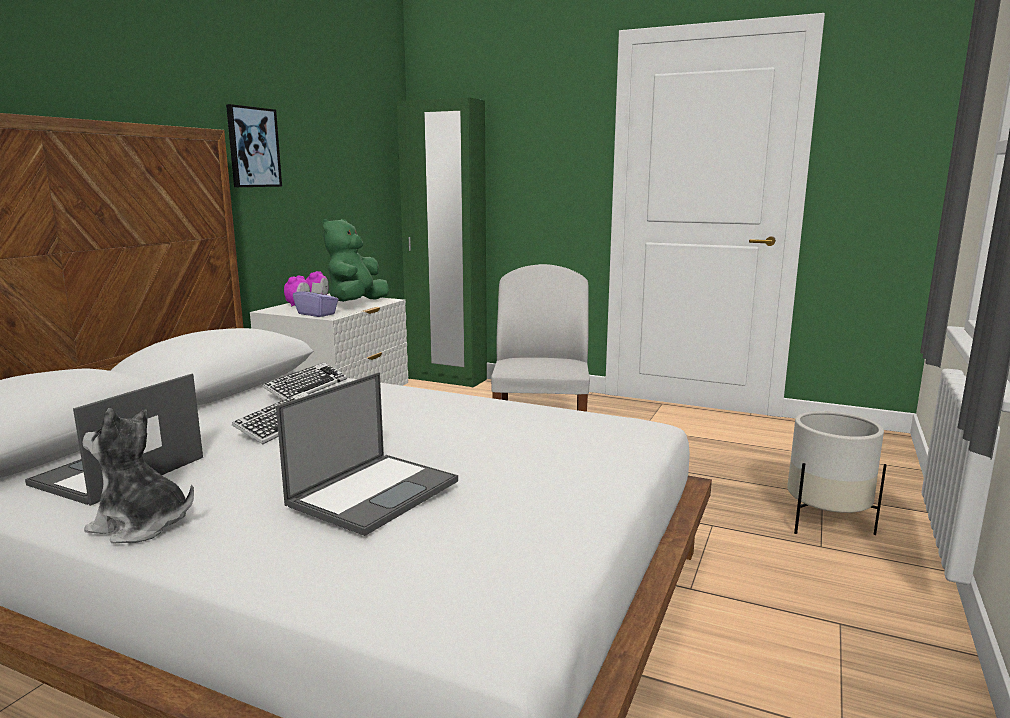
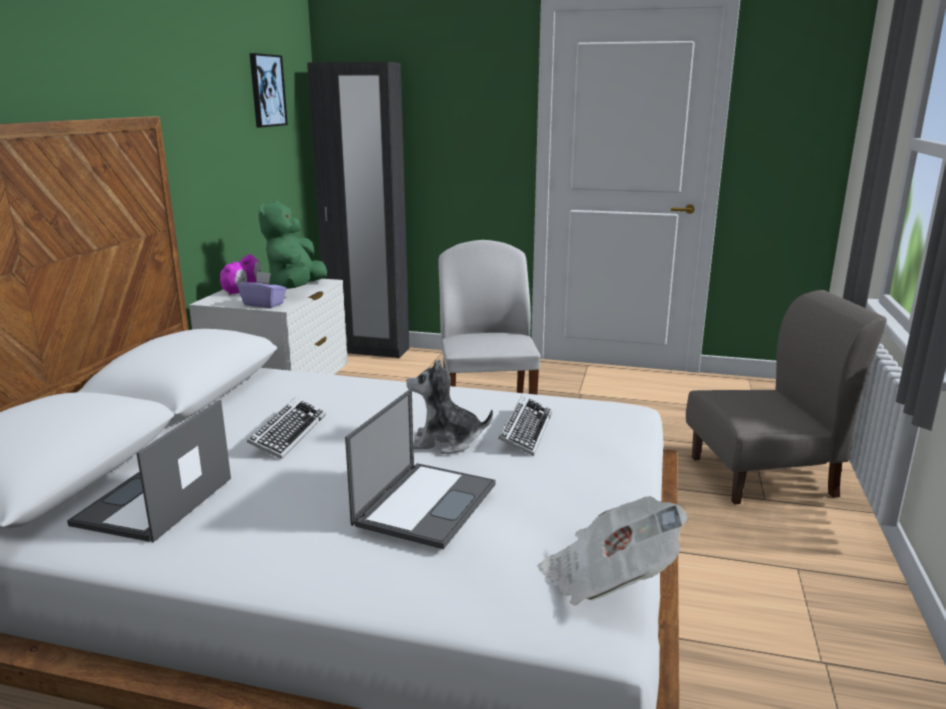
camera: 10 degrees left, 5 degrees up
(142, 525) = (220, 558): plush toy -> plush toy (446, 441)
(253, 147) = (179, 128): picture -> picture (267, 90)
(306, 388) = (284, 389): keyboard -> keyboard (525, 431)
(446, 379) = (368, 350): green wardrobe -> black wardrobe
(532, 583) = (608, 578): none -> newspaper
(825, 523) = (763, 476): white planter -> grey chair

